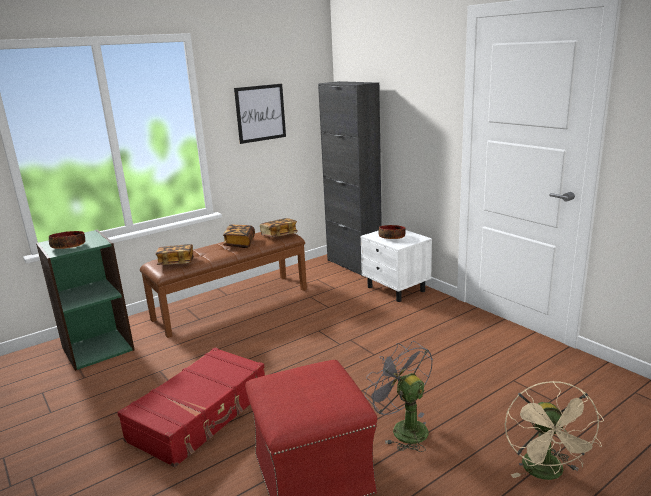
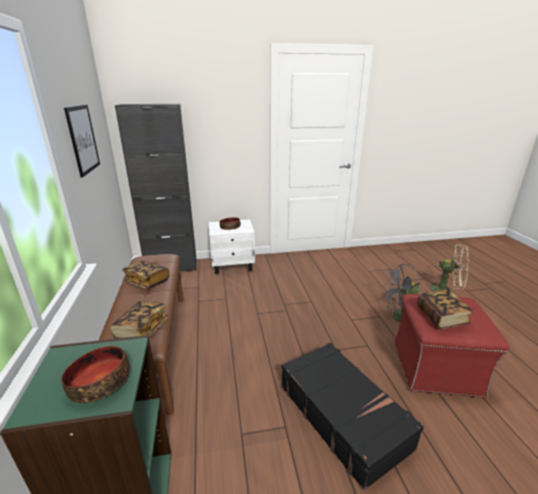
camera: 65 degrees left, 5 degrees up
(201, 415) = (343, 415): red suitcase -> black suitcase
(279, 235) = (160, 260): book -> book (441, 317)

